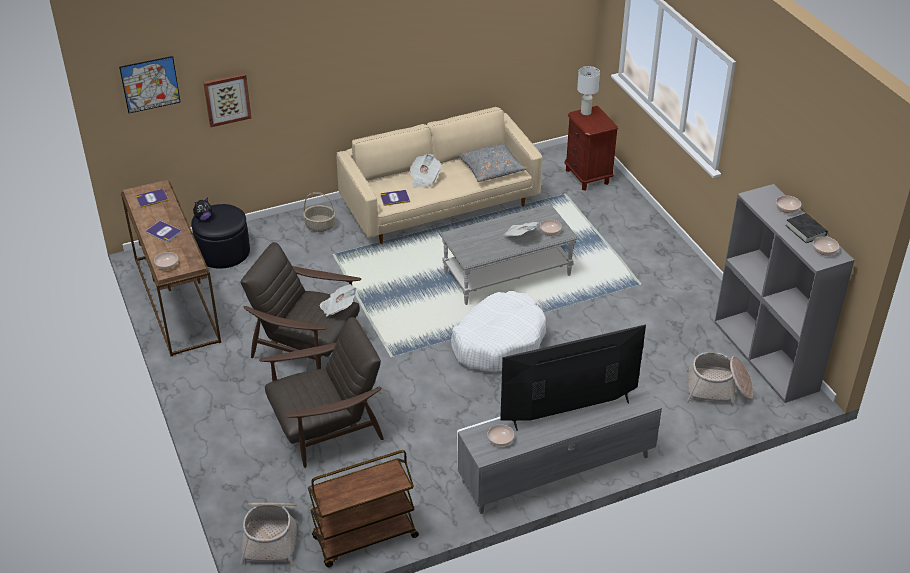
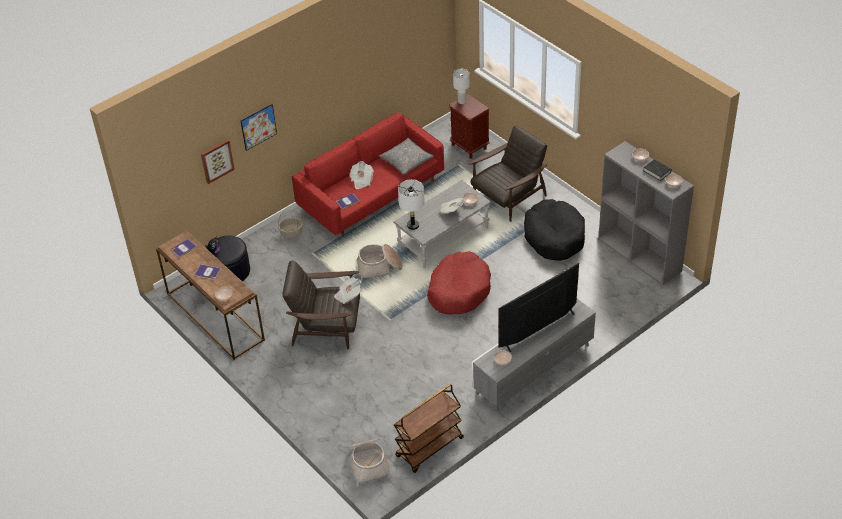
camera: 15 degrees left, 5 degrees up
(150, 84) = (166, 166): picture -> picture (258, 127)
(326, 427) = (368, 381): brown armchair -> brown armchair (508, 197)
(439, 204) = (371, 194): beige sofa -> red sofa
(462, 242) = (413, 225): none -> white table lamp
(498, 342) = (459, 290): white dog bed -> red dog bed
(655, 306) = (554, 237): none -> black dog bed
(718, 389) = (617, 286): basket -> basket (379, 267)

